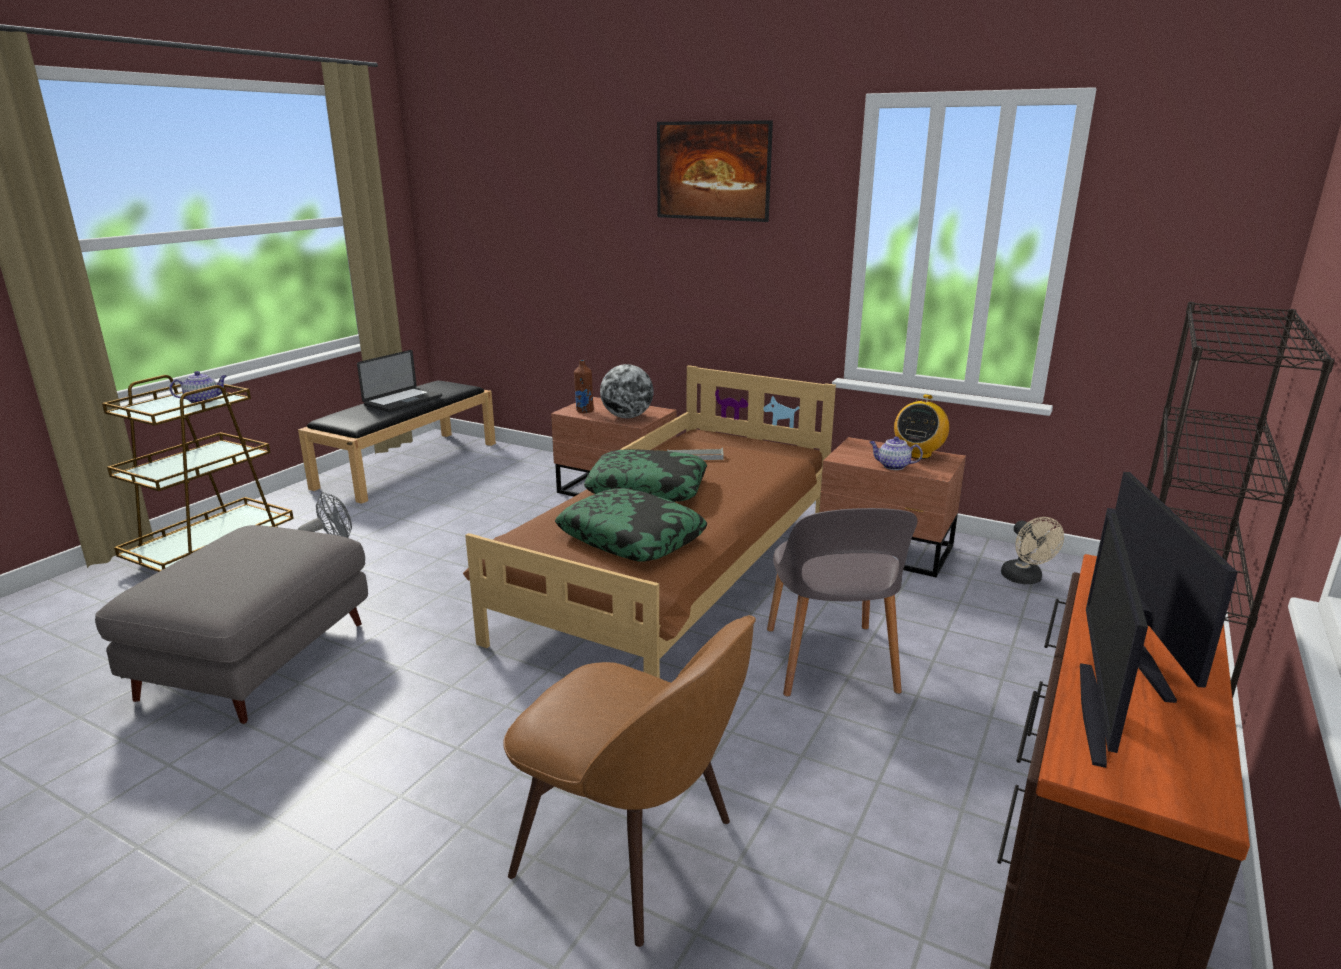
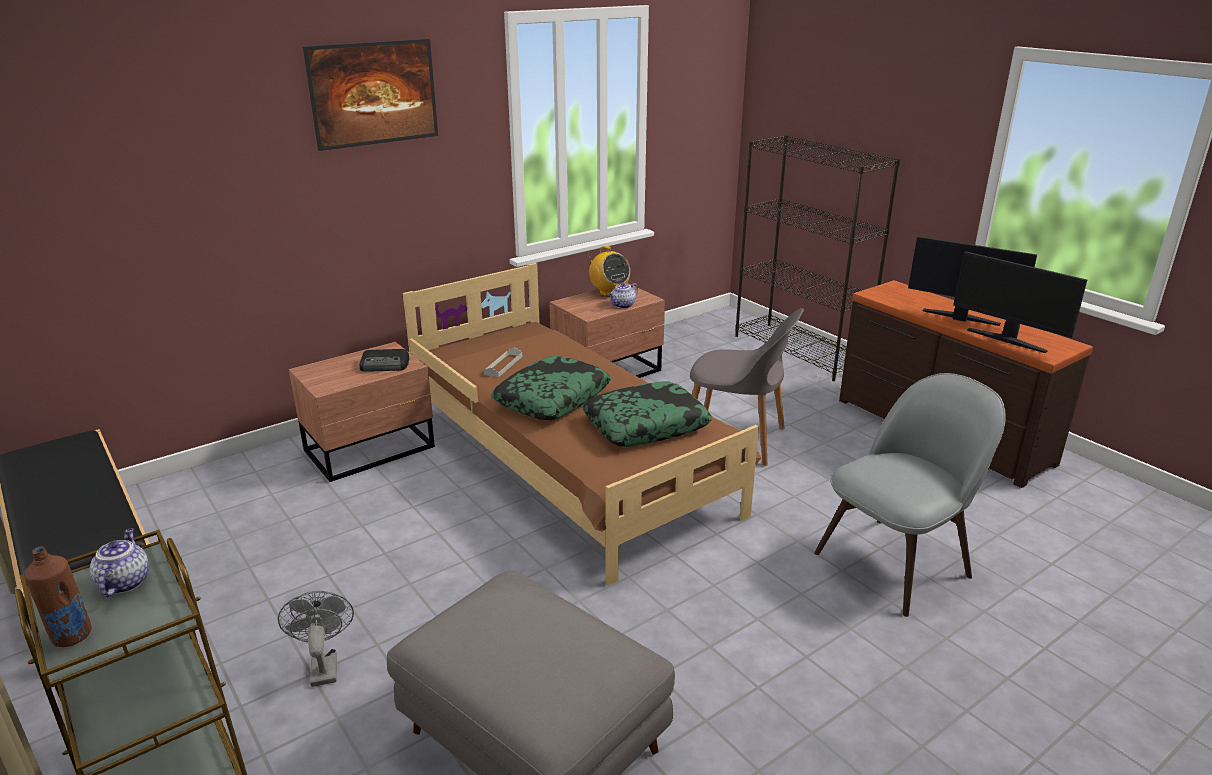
camera: 65 degrees left, 5 degrees up
(403, 401) = (68, 489): laptop -> none
(584, 411) = (337, 380): brown bottle -> brown bottle (71, 636)
(627, 417) = (385, 365): globe -> radio
(632, 851) = (896, 562): brown chair -> grey chair
(1025, 579) = (686, 347): beige fan -> none

